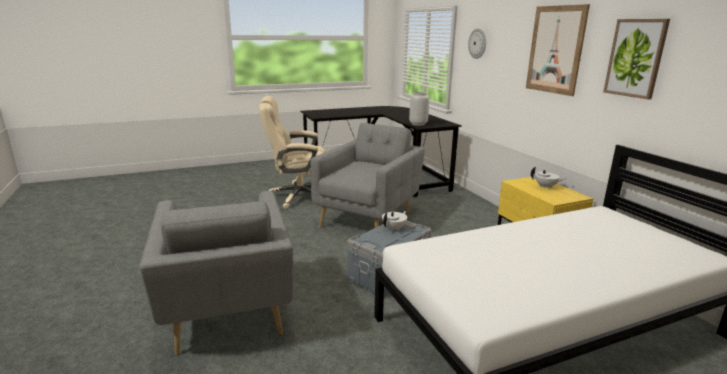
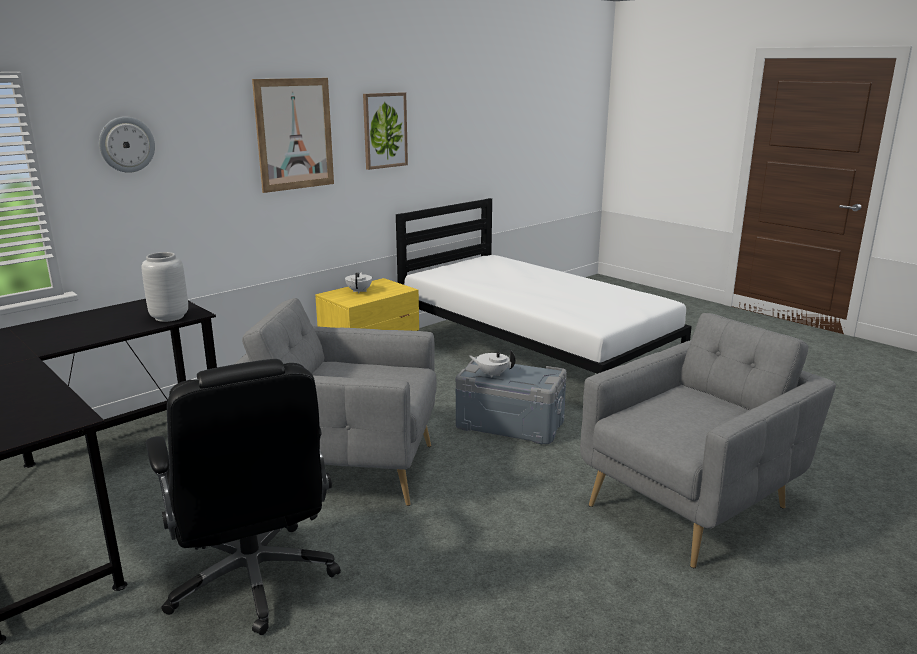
camera: 110 degrees left, 0 degrees up
(298, 196) = (253, 580): beige office chair -> black office chair

